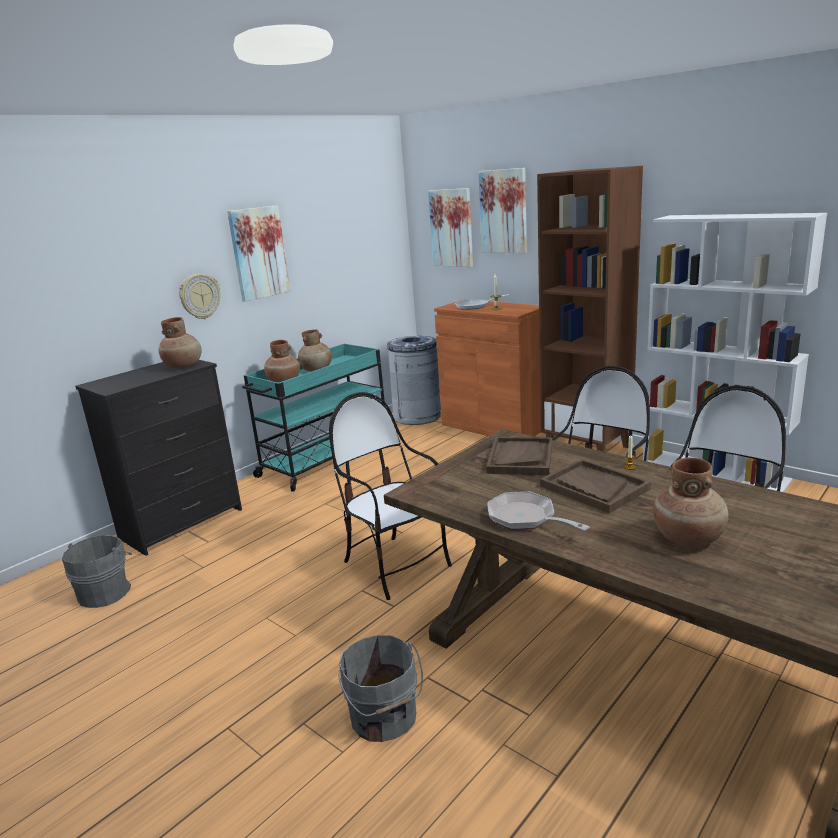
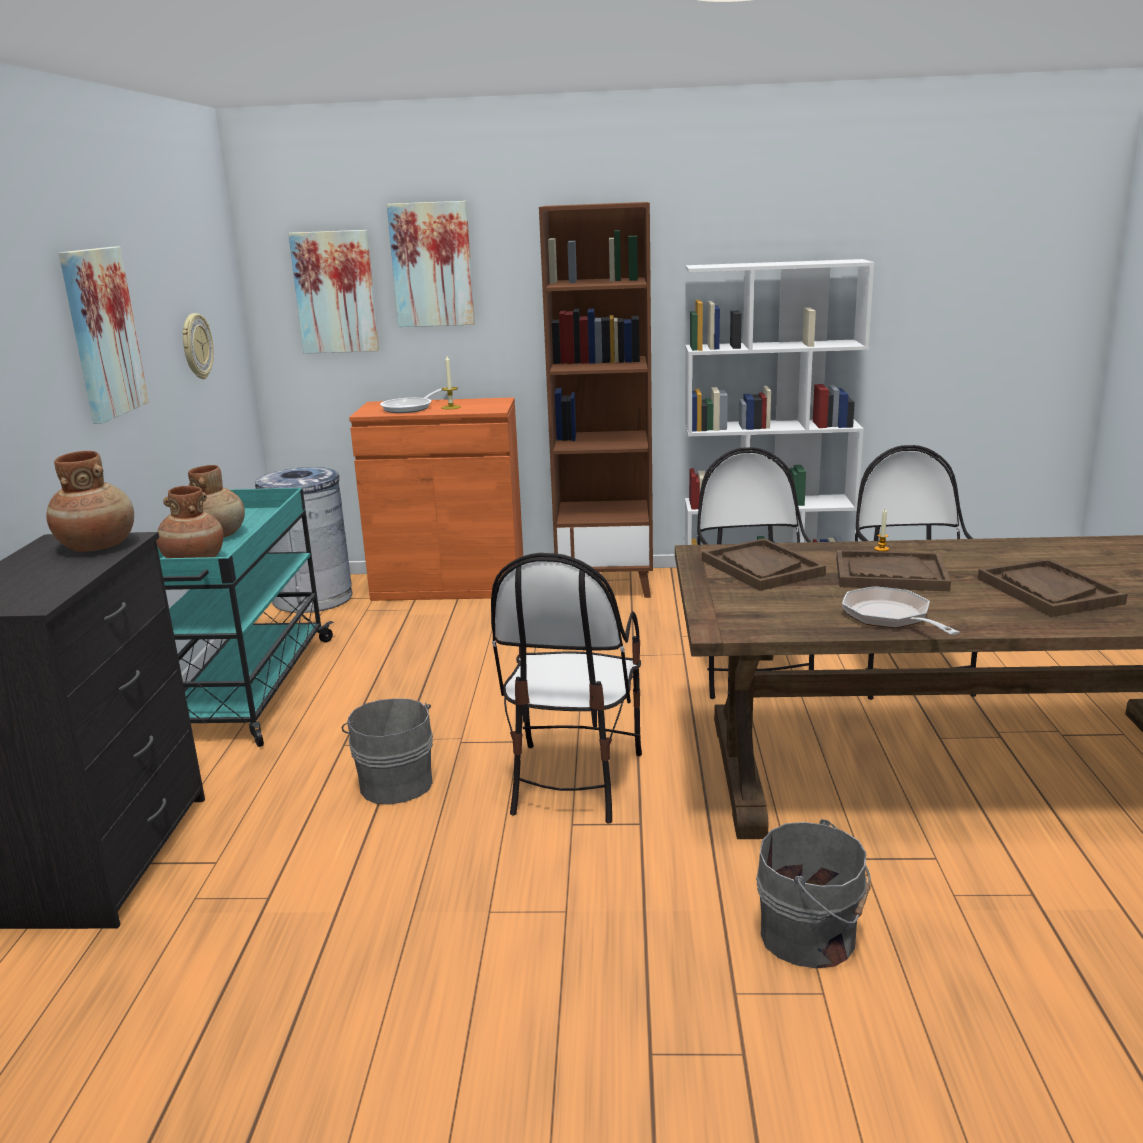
camera: 40 degrees left, 0 degrees up
(106, 591) = (127, 1009): grey bucket -> grey bucket (395, 782)
(199, 296) = (42, 416): wall clock -> wall clock (196, 346)
(396, 566) = (572, 780): chair -> chair turned 90 degrees counterclockwise
(526, 518) = (890, 617): frying pan -> frying pan turned 60 degrees clockwise
(688, 538) = (1048, 591): brown vase -> brown tray

